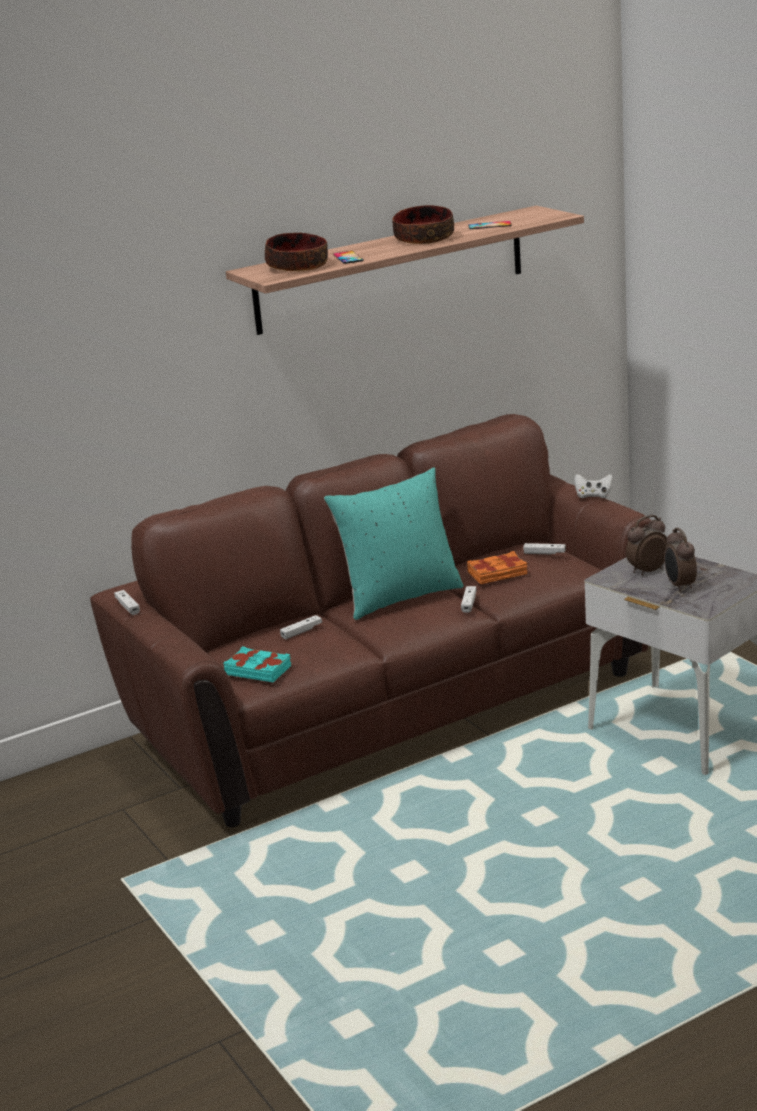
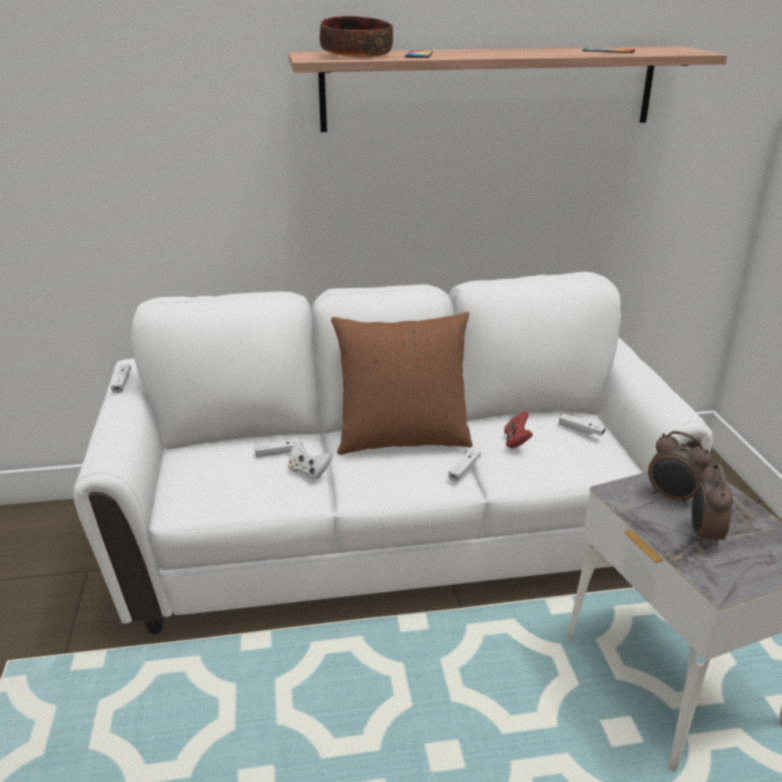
camera: 20 degrees right, 5 degrees up
(258, 670) = (200, 487): turquoise book -> none
(390, 708) = (390, 537): brown sofa -> white sofa
(399, 596) = (402, 439): turquoise pillow -> brown pillow
(423, 239) = (521, 52): bowl -> none
(498, 573) = (516, 441): orange book -> red game controller
(593, 496) = (655, 381): white game controller -> white game controller (308, 471)
(646, 571) = (672, 497): alarm clock -> alarm clock turned 135 degrees counterclockwise

